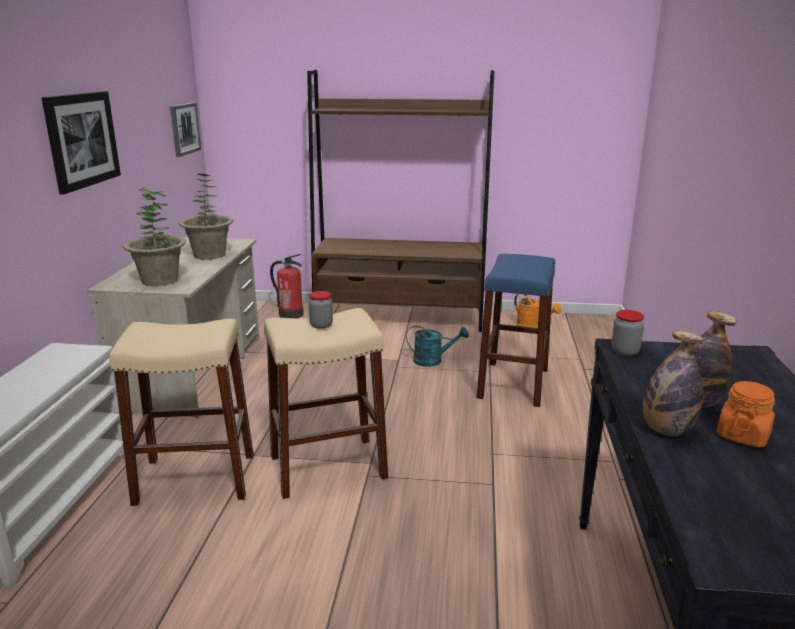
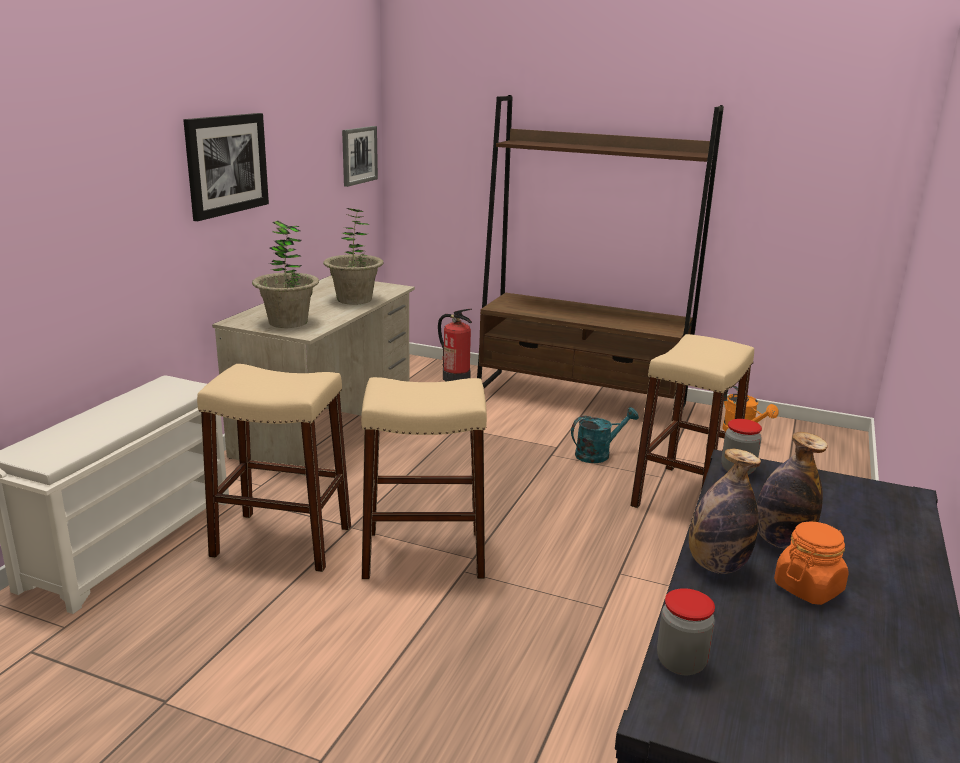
camera: 15 degrees right, 0 degrees up
(321, 325) = (424, 392): jar -> jar (681, 662)
(433, 361) = (598, 454): turquoise watering can -> turquoise watering can turned 45 degrees counterclockwise
(513, 383) = (684, 496): blue stool -> beige stool

